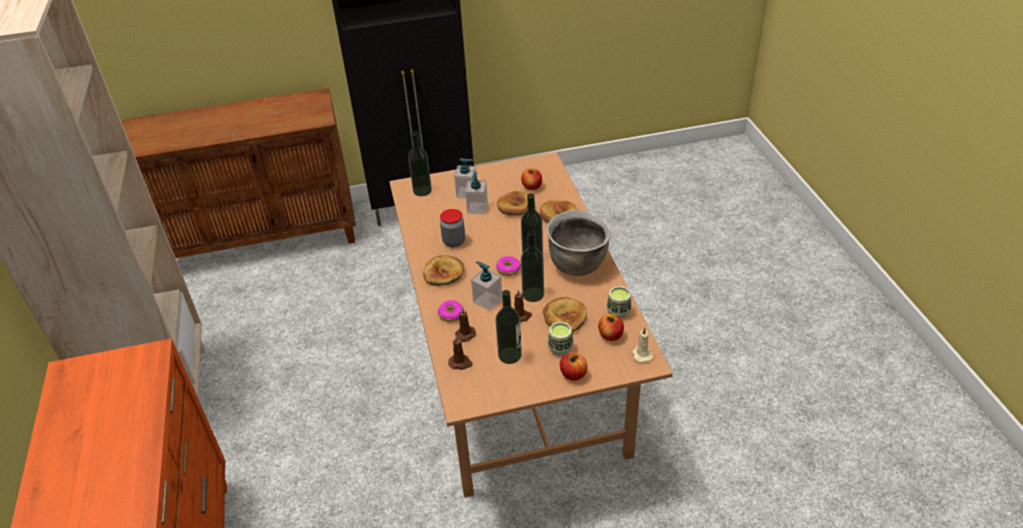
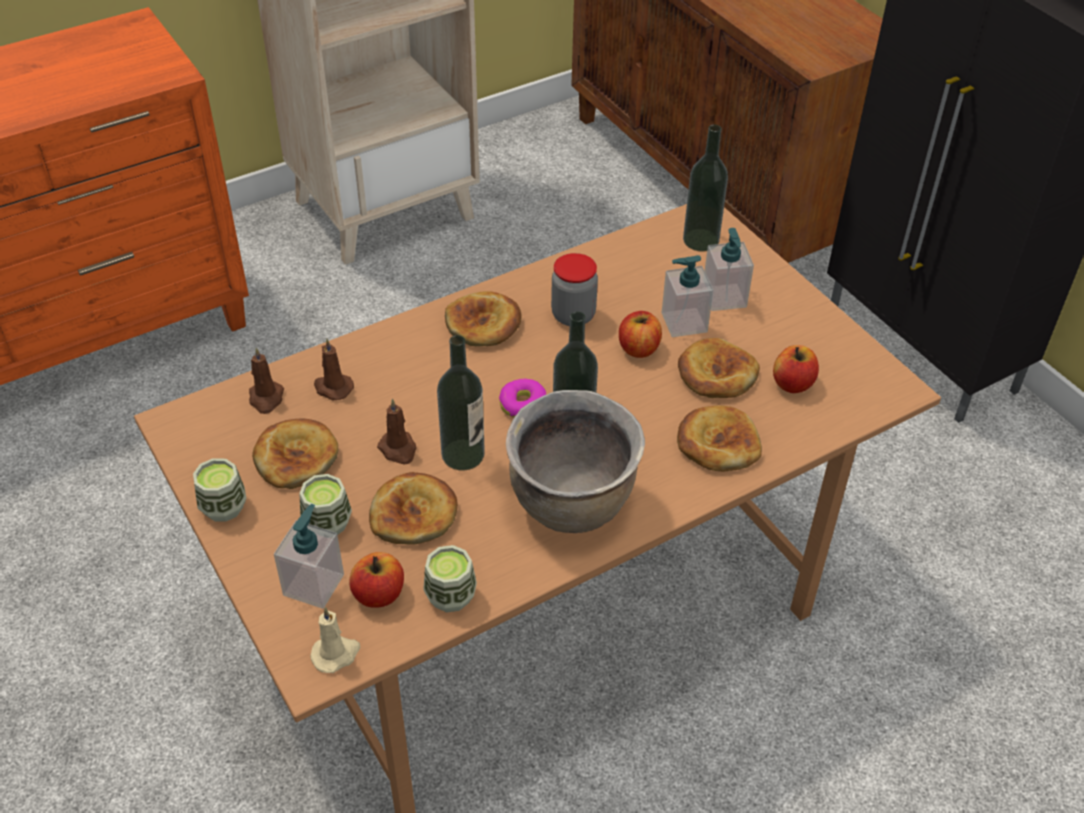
camera: 70 degrees right, 5 degrees up
(451, 314) = (380, 359): donut -> none
(487, 300) = (428, 396): soap dispenser -> soap dispenser (314, 584)
(510, 355) = (296, 457): bottle -> bread
(534, 387) = (223, 507): none -> cup
(573, 374) = (263, 555): apple -> apple (638, 348)

